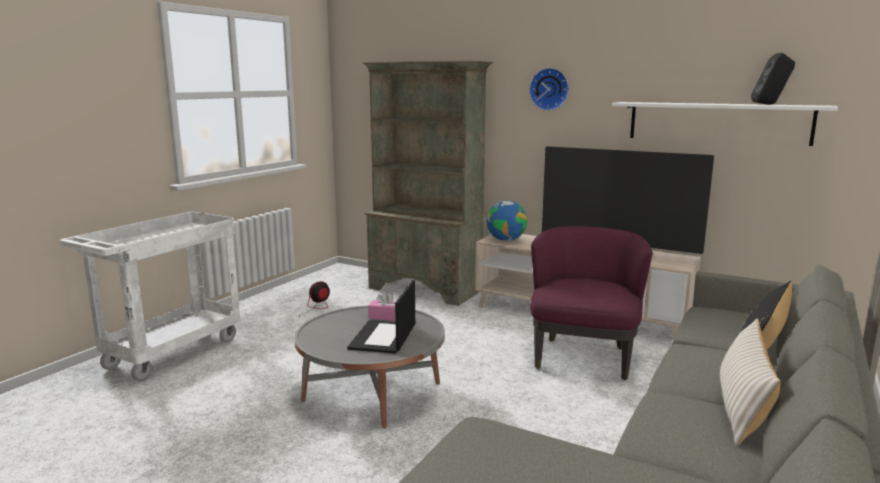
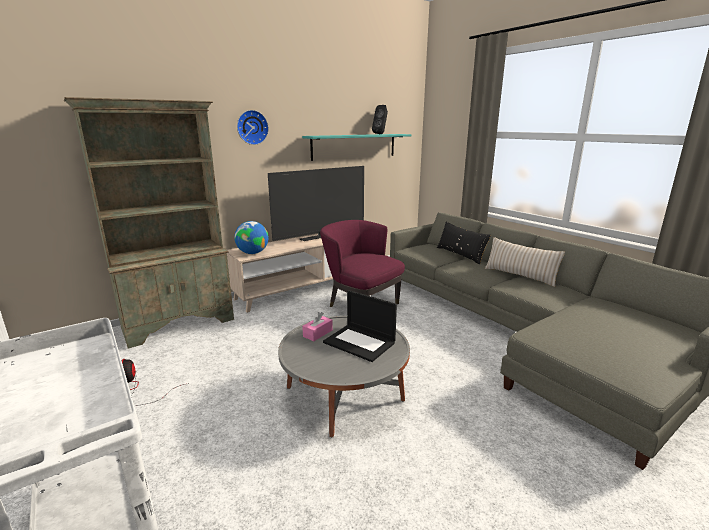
camera: 65 degrees left, 5 degrees up
(717, 122) = (354, 146): white shelf -> turquoise shelf

